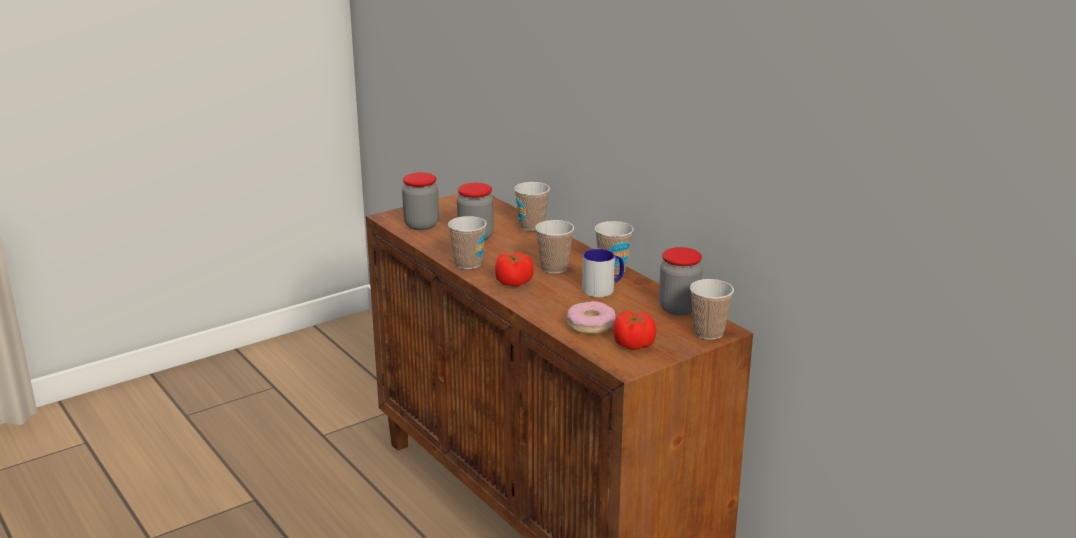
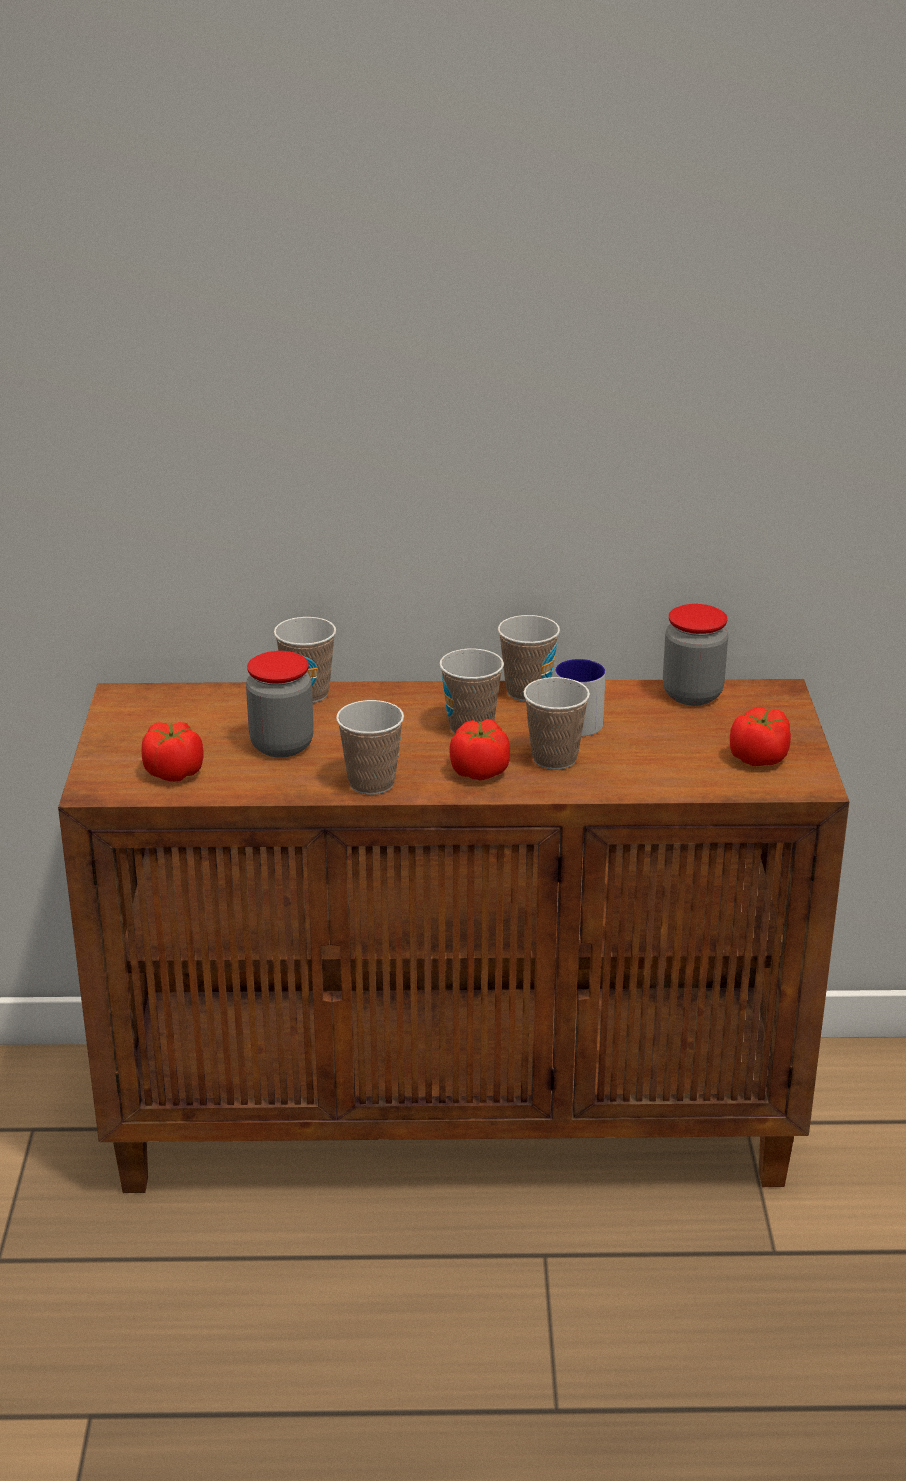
camera: 55 degrees left, 5 degrees up
(421, 225) = (173, 772): jar -> tomato
(590, 325) = (673, 765): donut -> none
(708, 333) = (777, 703): cup -> cup (554, 759)

